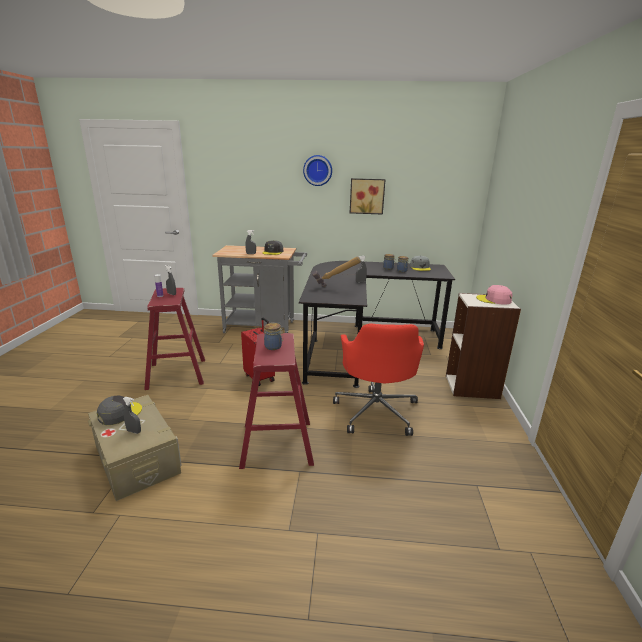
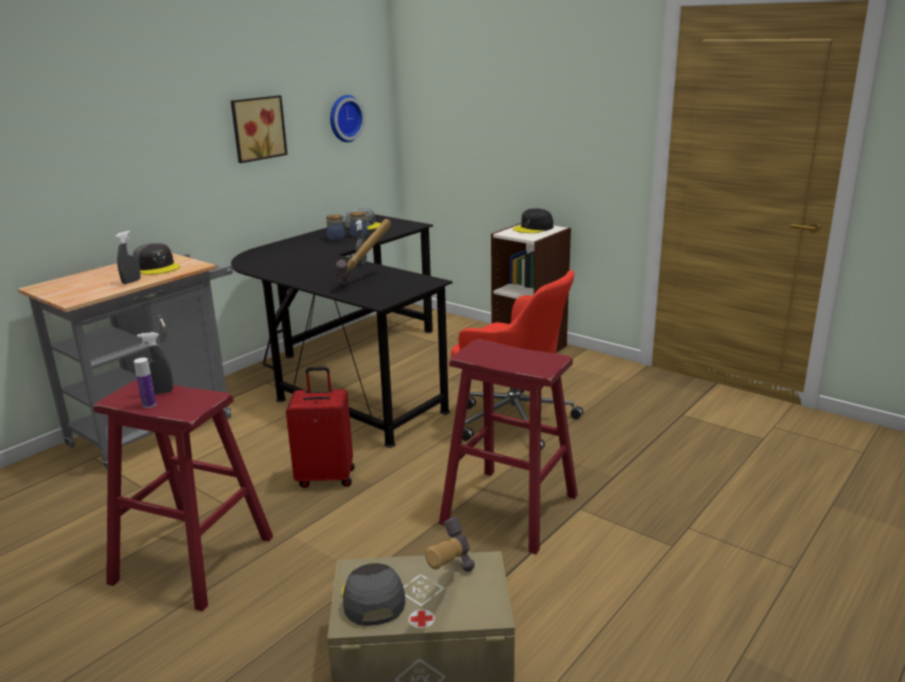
camera: 55 degrees left, 0 degrees up
(134, 431) = (446, 588): grey spray bottle -> hammer
(274, 347) = (507, 357): jar -> none
(318, 170) = (173, 93): wall clock -> wall clock (344, 118)
(494, 300) = (533, 228): pink cap -> black cap

